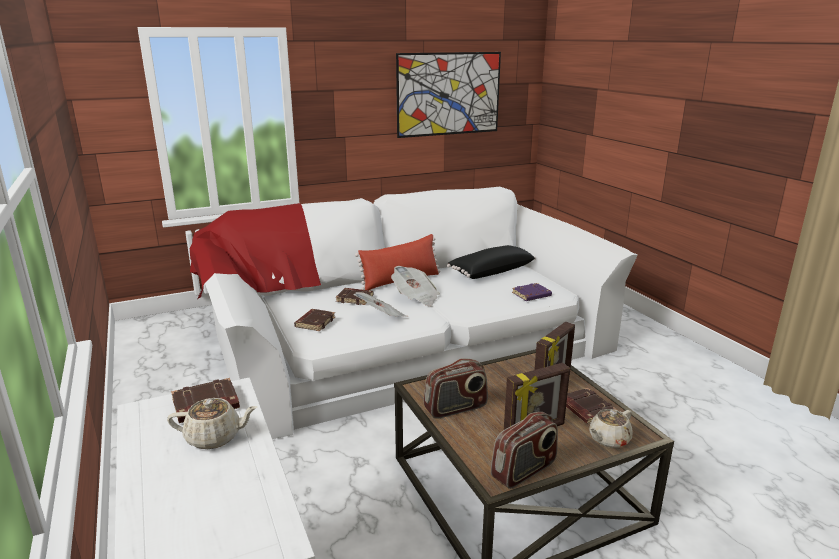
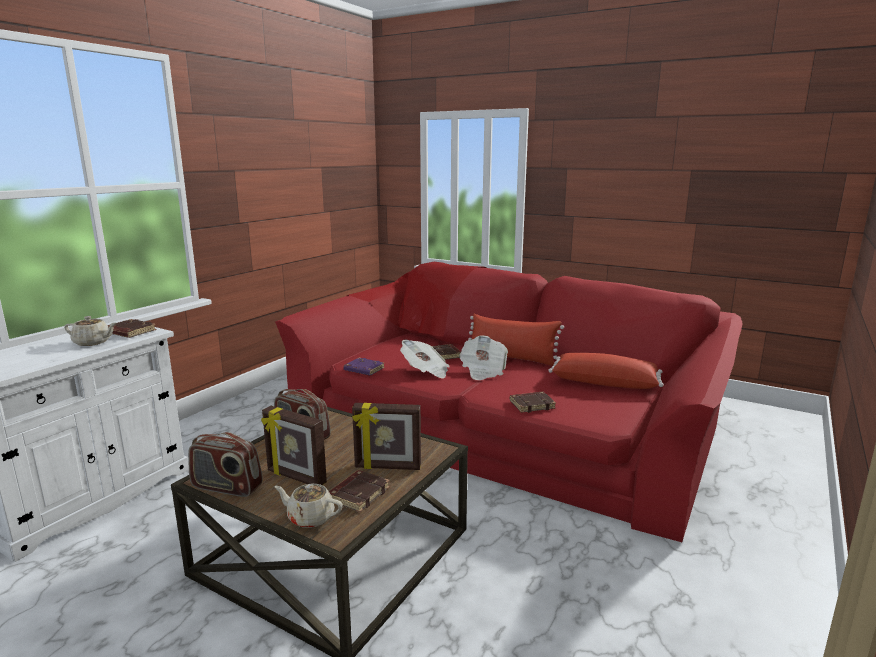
camera: 55 degrees right, 5 degrees down
(215, 437) = (93, 342): beige teapot -> beige teapot turned 45 degrees counterclockwise
(315, 322) = (384, 356): brown book -> brown book (532, 405)
(400, 335) = (508, 415): white sofa -> red sofa
(449, 94) = (706, 180): picture -> none
(490, 271) = (605, 382): black pillow -> red pillow
(531, 295) = (580, 412): purple book -> purple book (363, 370)

